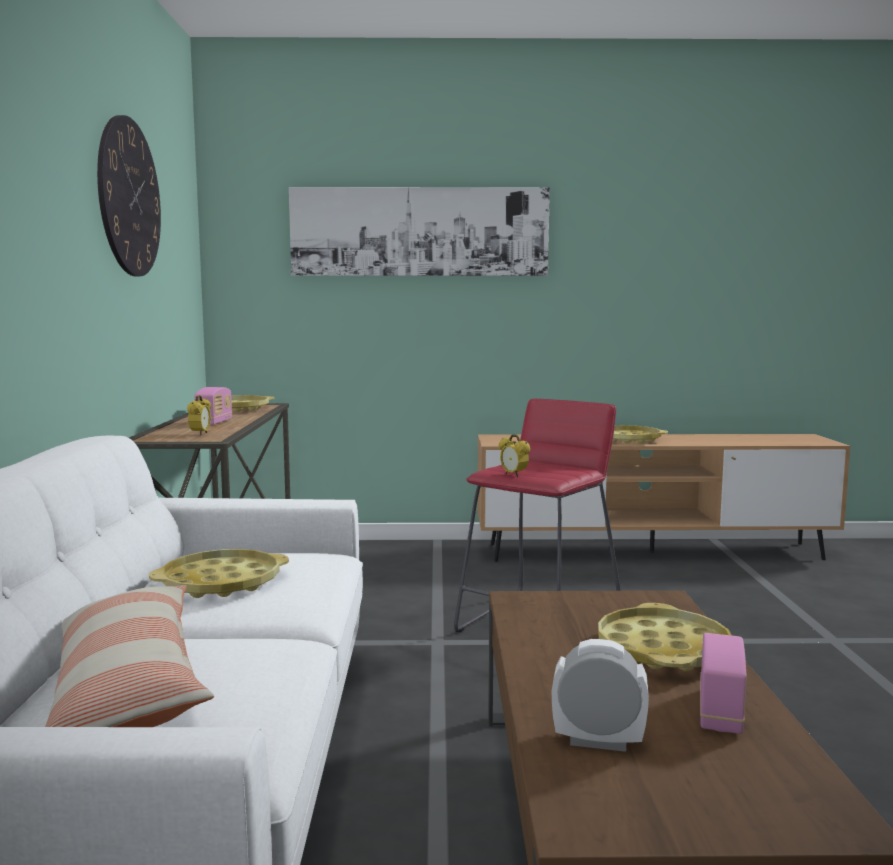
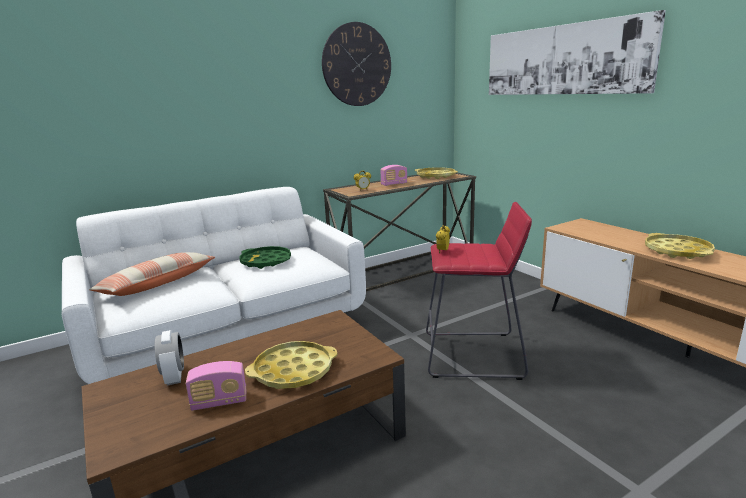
camera: 60 degrees right, 10 degrees up
(221, 583) = (266, 261): yellow tray -> green tray

